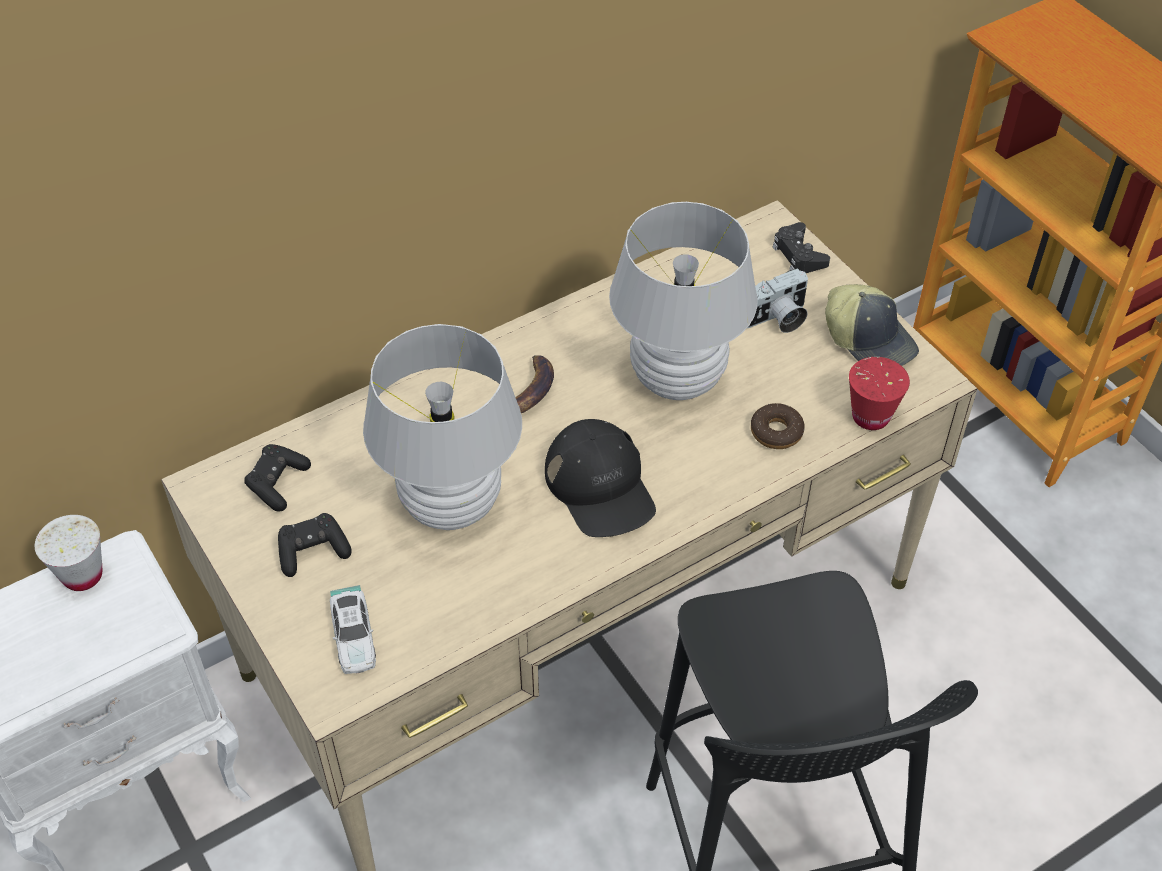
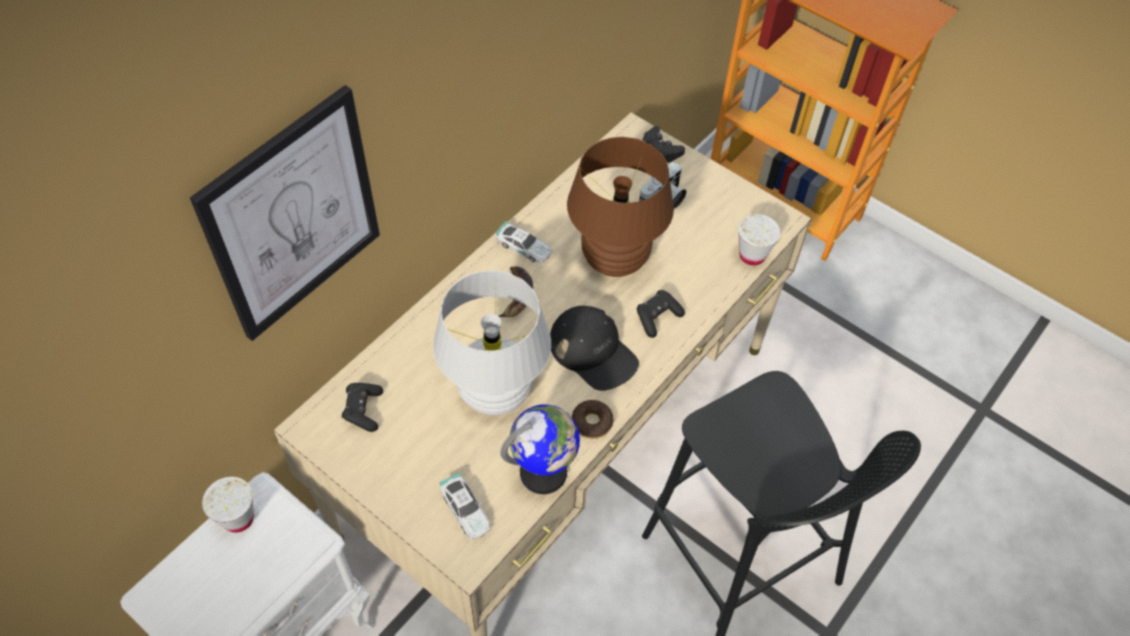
camera: 20 degrees left, 5 degrees up
(215, 192) = (293, 216): none -> picture
(313, 551) = (410, 455): black game controller -> black game controller (657, 317)
(472, 618) = (544, 473): none -> globe
(563, 336) = (524, 247): none -> toy car
(677, 379) = (614, 260): white table lamp -> brown table lamp
(776, 432) = (695, 282): donut -> donut (592, 422)
(869, 340) = (730, 200): cap -> none
(870, 416) = (752, 255): red cup -> white cup

